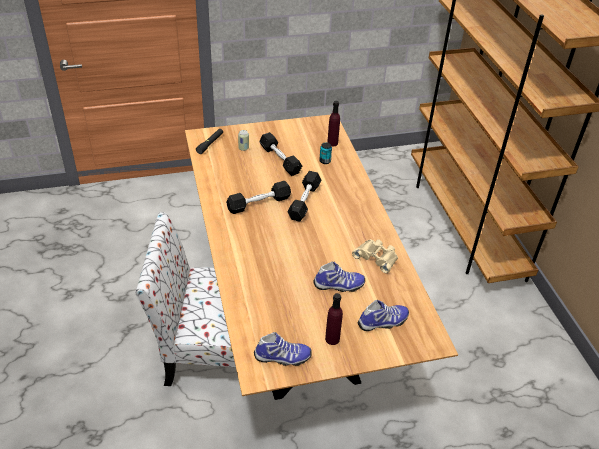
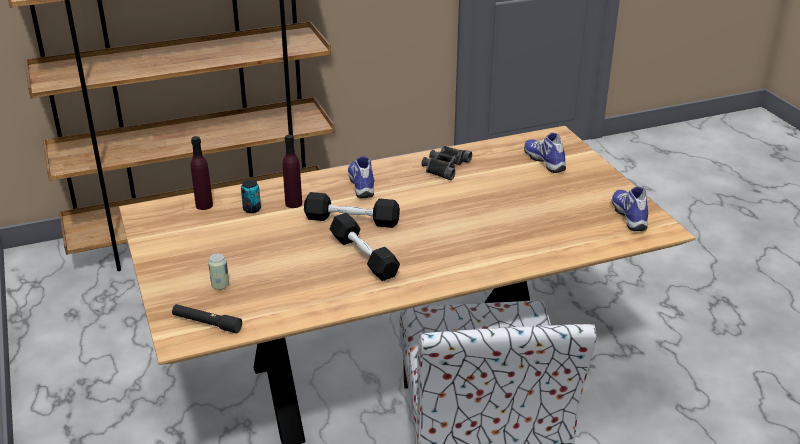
camera: 95 degrees left, 10 degrees down
(280, 160) = (251, 247): black dumbbell -> none
(332, 339) = (585, 188): purple bottle -> purple bottle (293, 203)
(339, 285) = (503, 188): shoe -> shoe (363, 185)
(376, 257) = (444, 166): beige binoculars -> black binoculars

